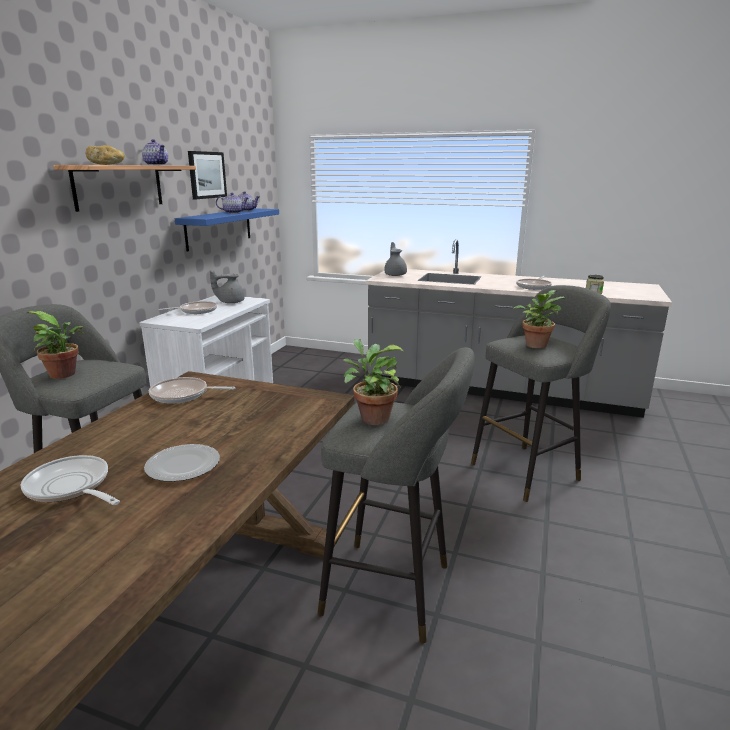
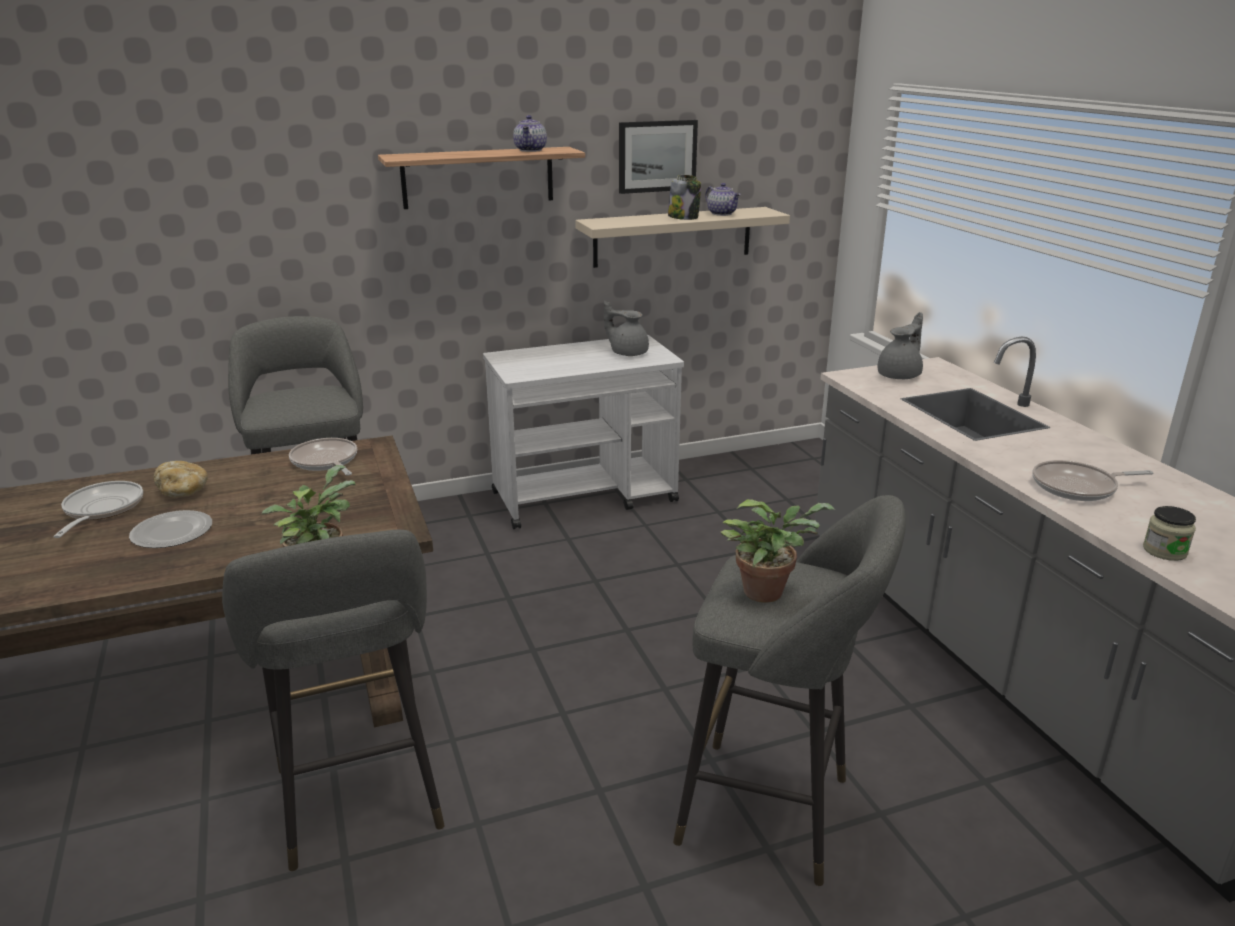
camera: 50 degrees right, 5 degrees up
(66, 375) = (282, 399): potted plant -> none
(107, 164) = (439, 154): bread -> bread (183, 491)
(196, 311) = (563, 355): frying pan -> none
(219, 228) = (673, 236): blue shelf -> beige shelf
(233, 213) = (684, 217): teapot -> jar

